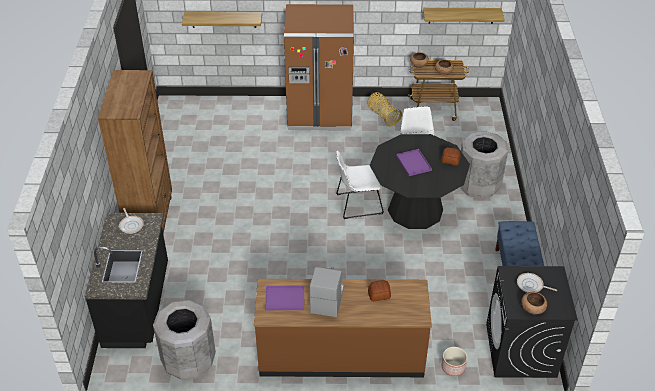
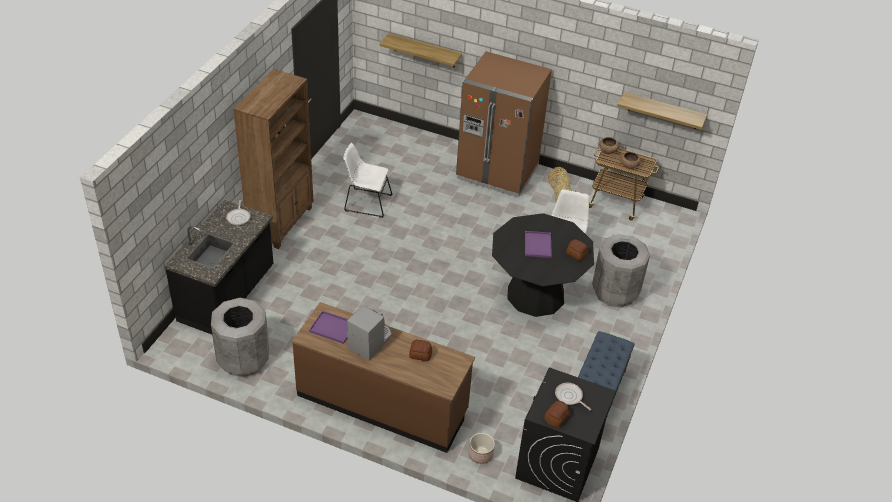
camera: 20 degrees right, 0 degrees up
(357, 204) = (481, 271): white chair -> white chair (366, 202)
(533, 308) = (556, 418): brown bowl -> bread

